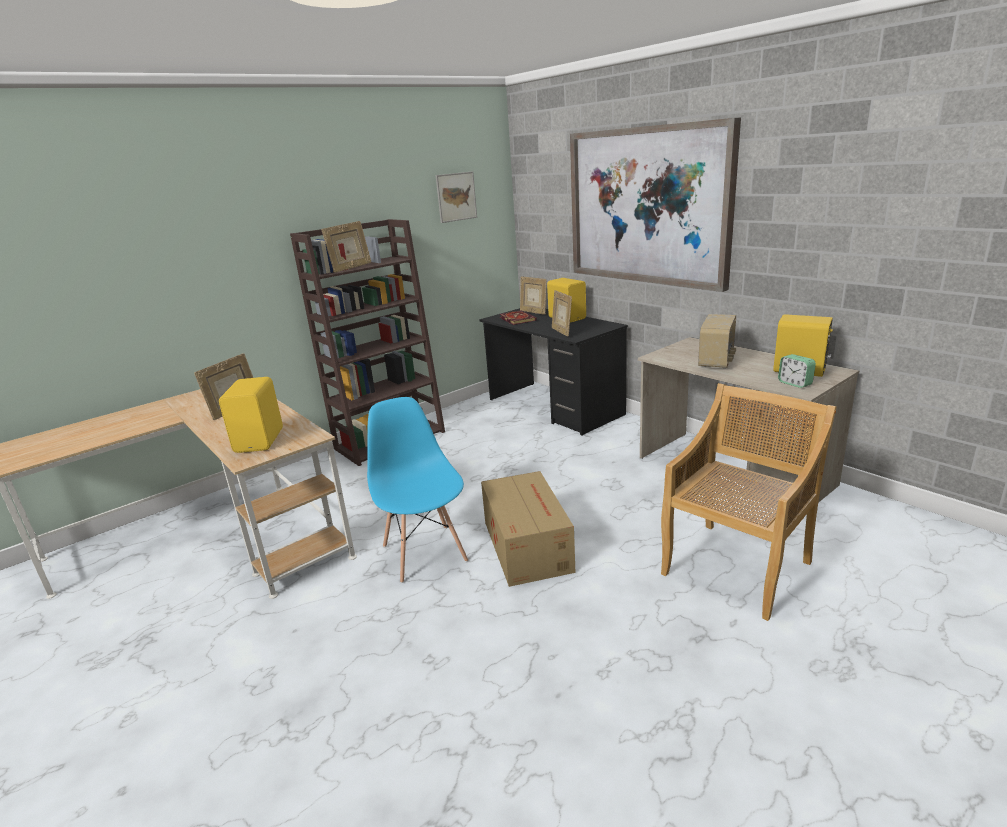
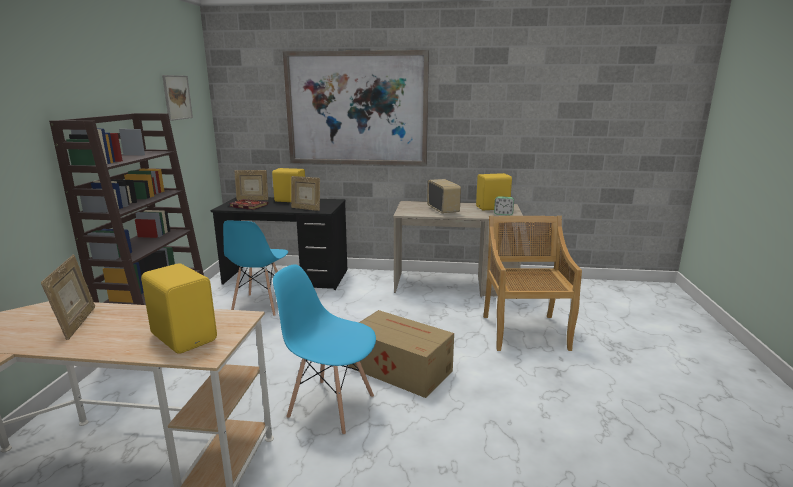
camera: 45 degrees left, 5 degrees down
(351, 268) = (123, 159): picture frame -> none
(494, 431) = (260, 305): none -> blue chair

